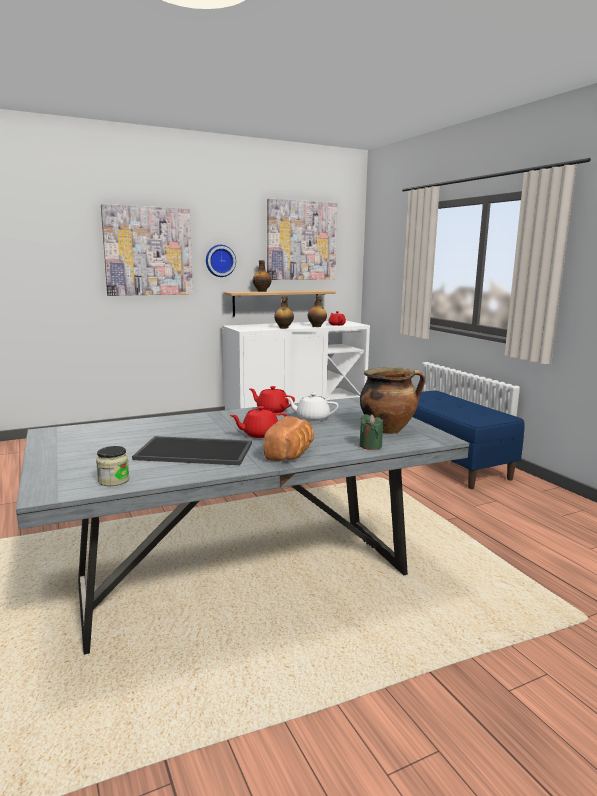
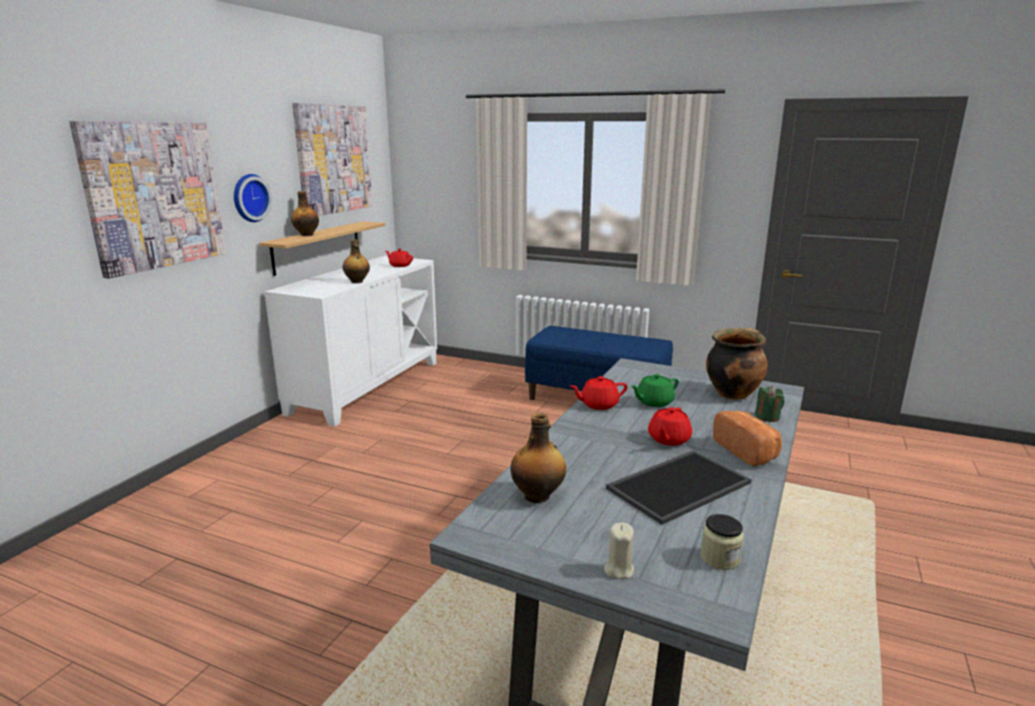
camera: 40 degrees left, 5 degrees up
(59, 464) = (618, 570): none -> beige candle
(312, 418) = (653, 402): white teapot -> green teapot
(317, 326) = (386, 272): bottle -> bottle (538, 496)

